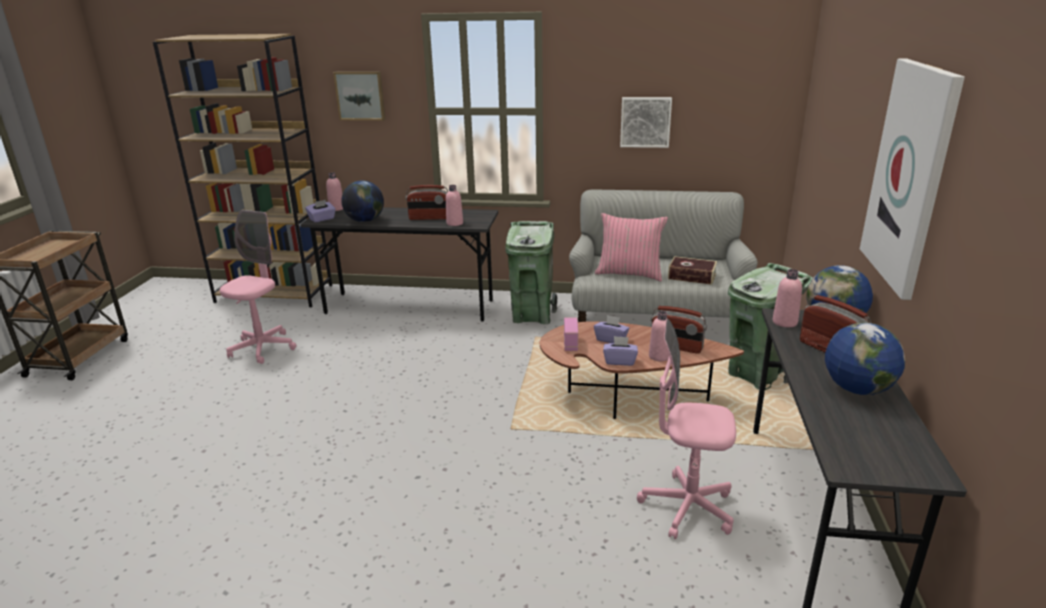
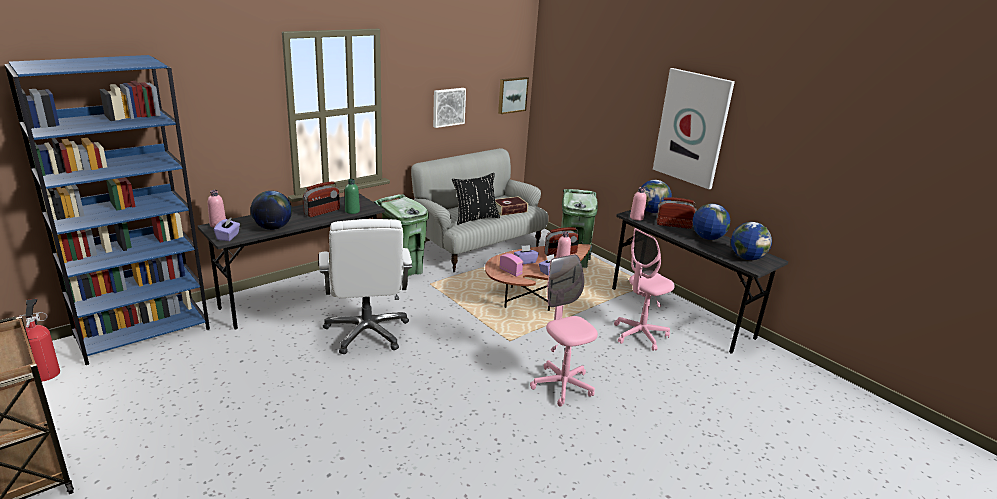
camera: 50 degrees left, 0 degrees up
(191, 298) = (46, 372): none -> fire extinguisher
(263, 348) = (233, 376): pink office chair -> pink office chair (562, 386)
(275, 293) = (144, 332): brown bookcase -> blue bookcase
(360, 95) = (222, 110): picture -> picture (512, 95)
(403, 358) = (367, 332): none -> white office chair
(454, 223) = (352, 211): pink bottle -> green bottle
(629, 274) = (475, 218): pink pillow -> black pillow
(870, 446) = (746, 258): none -> globe

